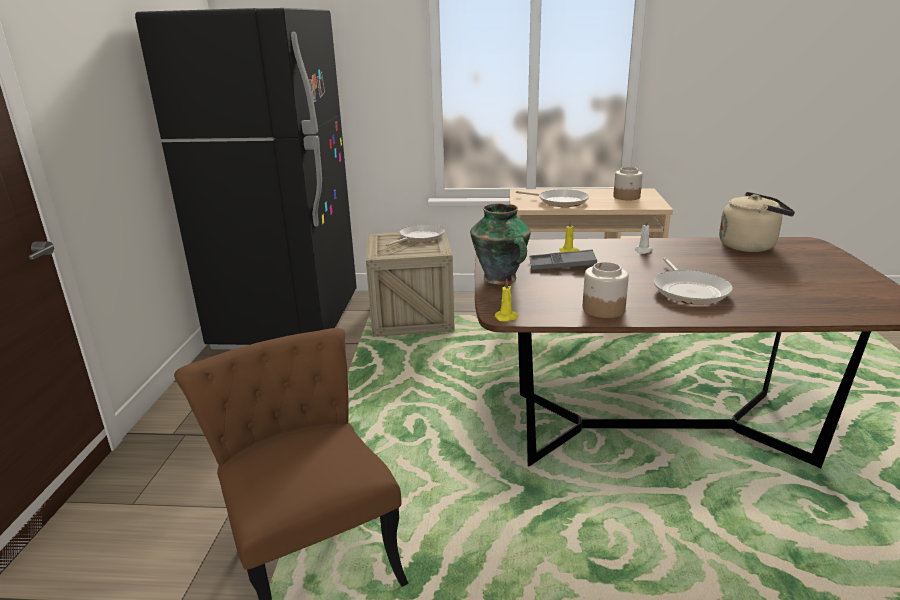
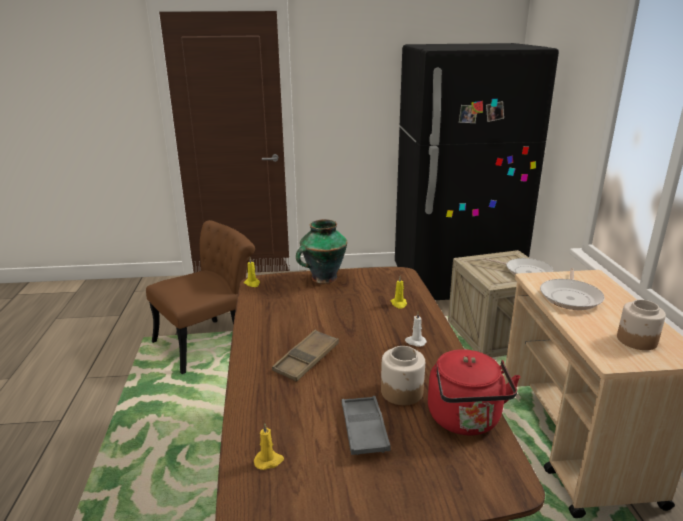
camera: 80 degrees right, 0 degrees up
(562, 265) = (359, 301): grey tray -> grey tray (364, 429)
(603, 309) = (265, 317): jar -> jar (402, 391)
(689, 290) = (306, 359): frying pan -> brown tray
(750, 246) = (466, 420): beige kettle -> red kettle
(849, 306) = (269, 461): none -> yellow candle

